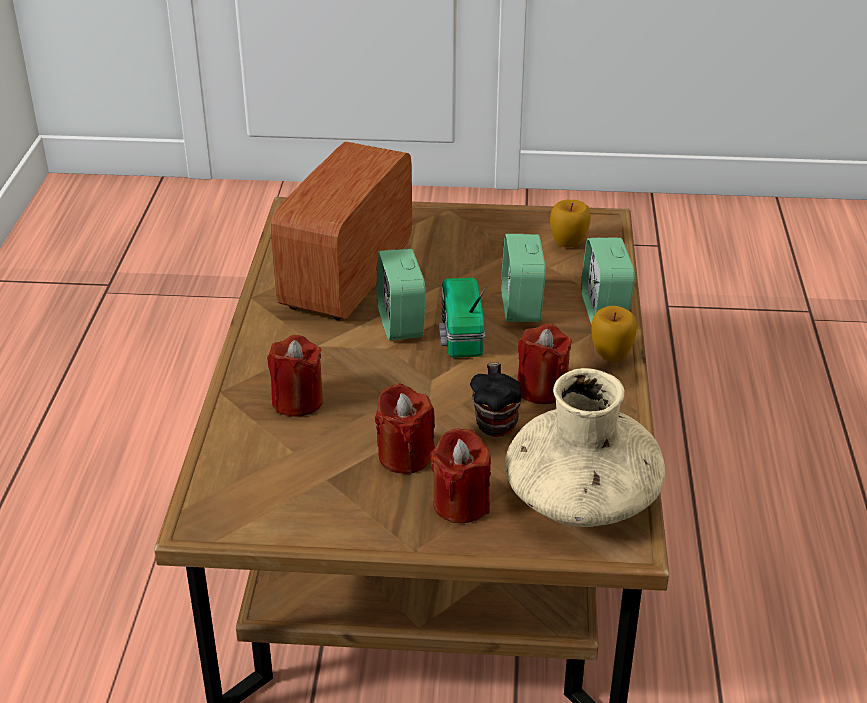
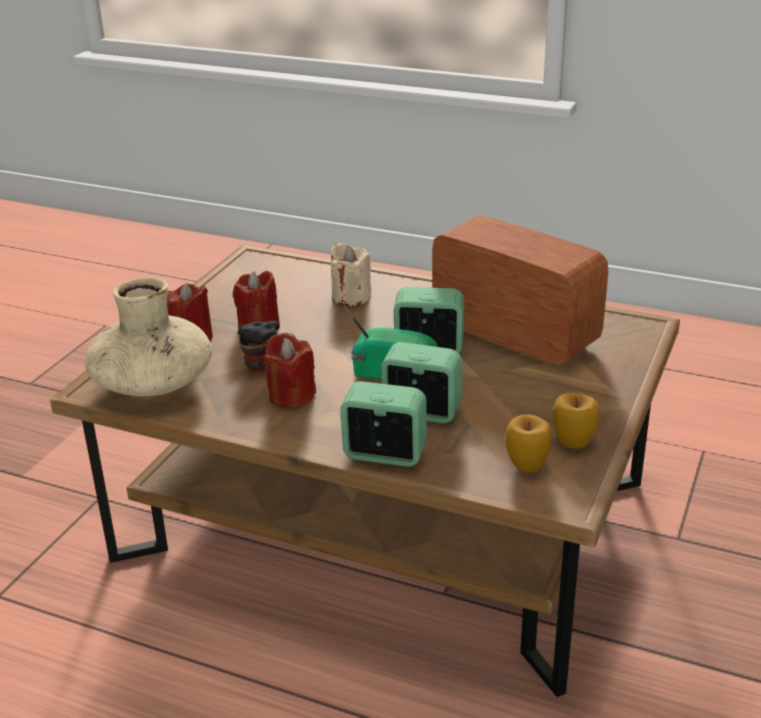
camera: 110 degrees right, 5 degrees down
(297, 401) = (351, 297): red candle -> beige candle
(611, 355) = (310, 439): apple -> apple (573, 442)

